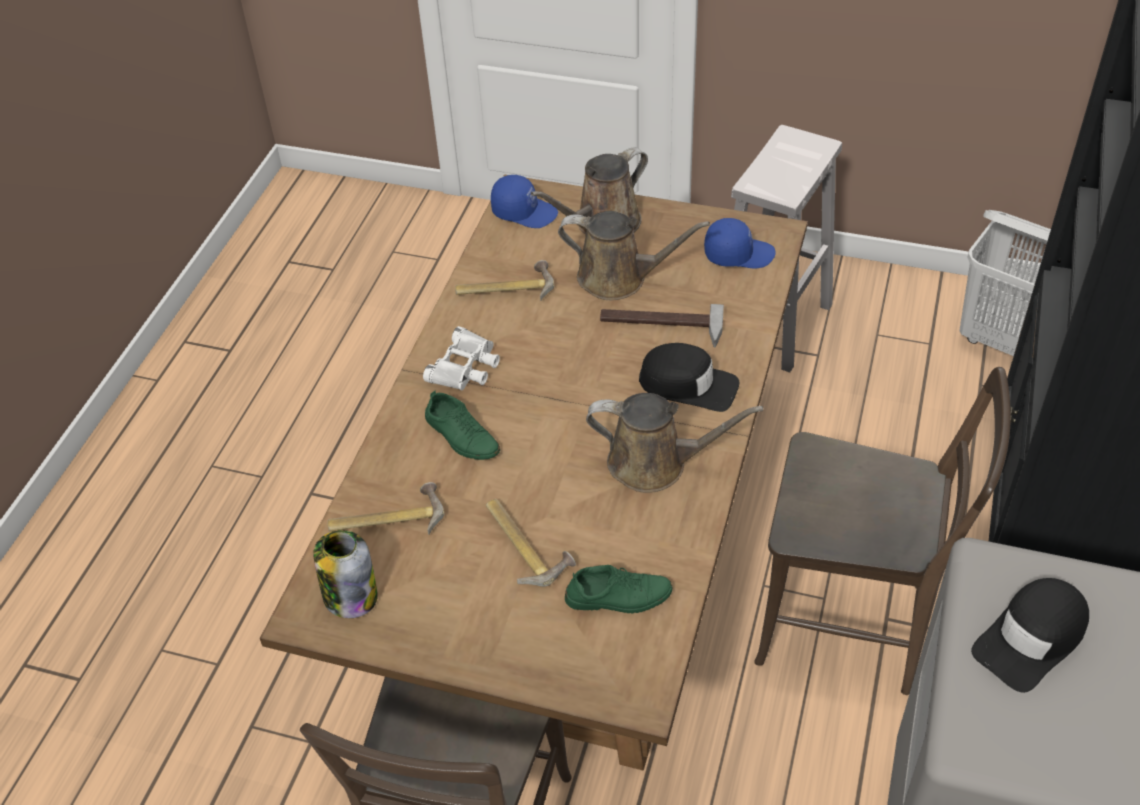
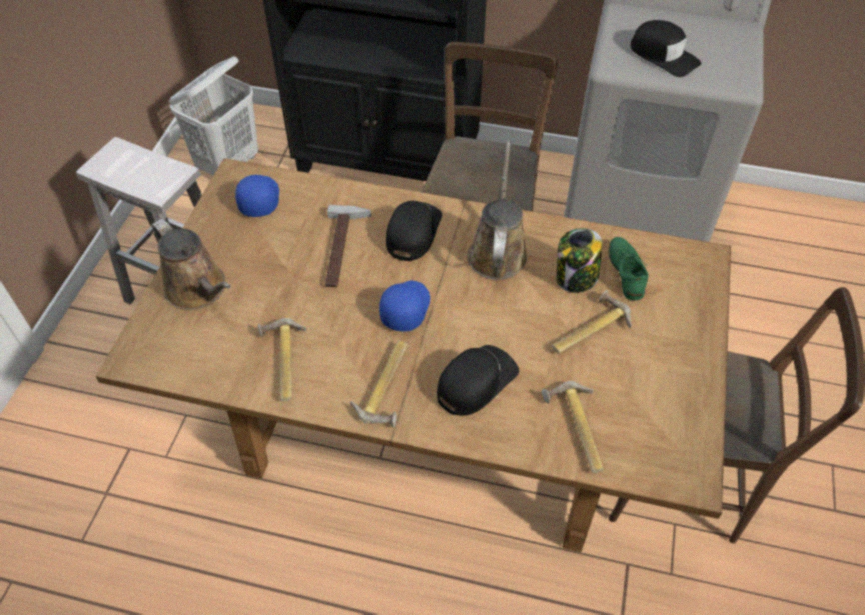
camera: 95 degrees left, 5 degrees up
(350, 595) = (662, 447): jar -> jar (576, 278)
(461, 436) = (476, 381): green shoe -> black cap
(465, 367) = (389, 386): white binoculars -> hammer
(524, 211) = (165, 353): blue cap -> blue cap (405, 308)
(619, 278) = (279, 277): brown watering can -> none

